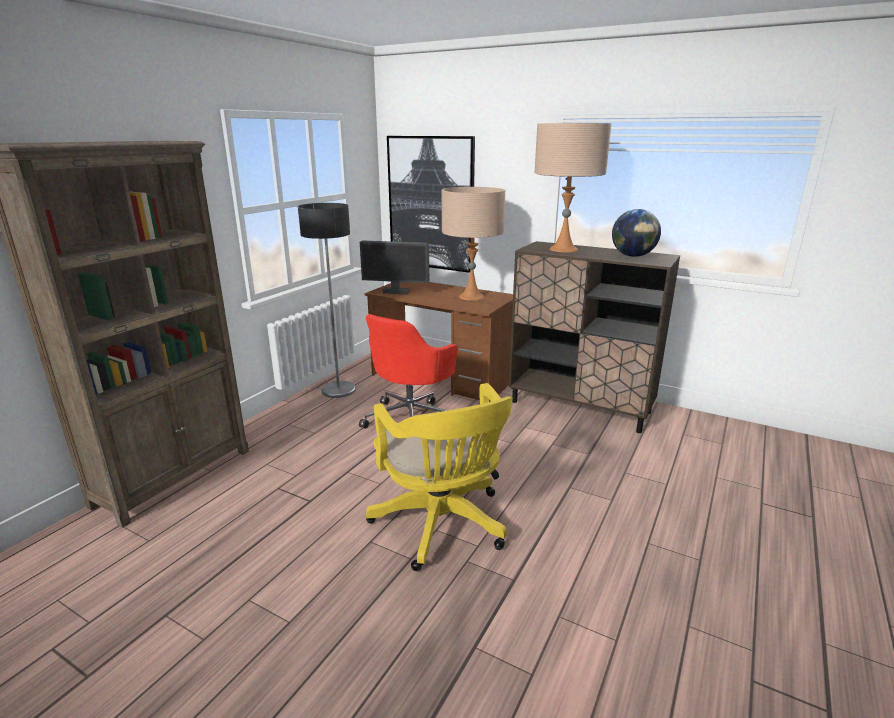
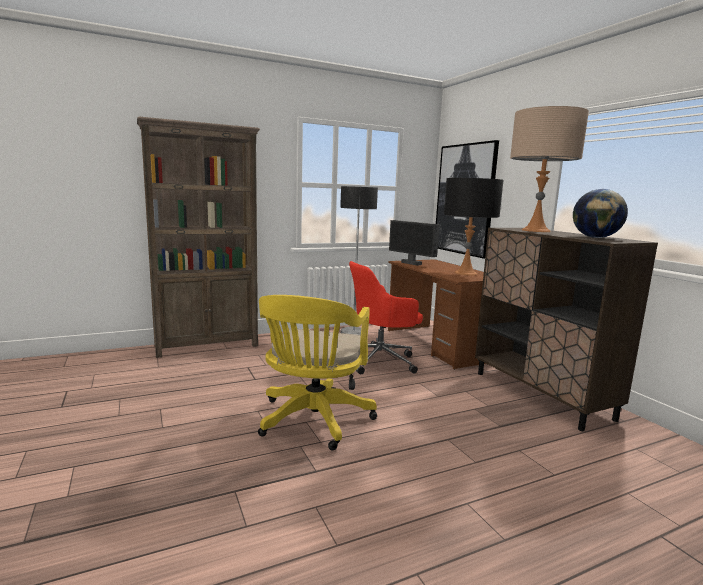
camera: 35 degrees right, 10 degrees down
(471, 297) = (465, 273): beige table lamp -> black table lamp

